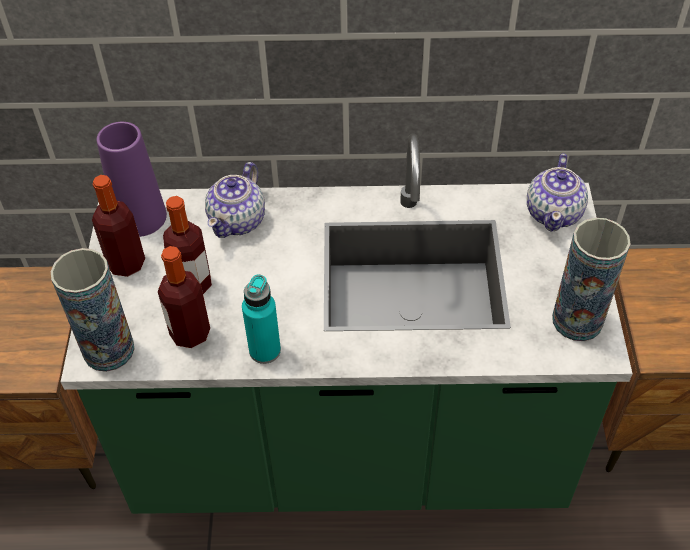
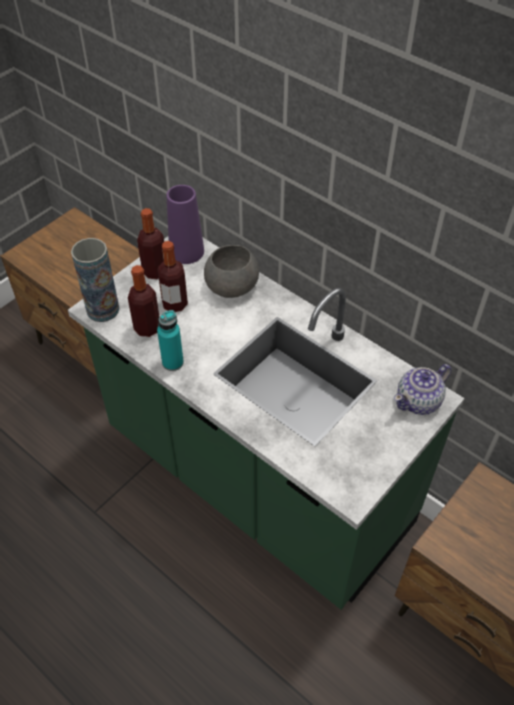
camera: 40 degrees right, 0 degrees up
(238, 220) = (233, 285): teapot -> grey bowl
(577, 320) = (359, 471): vase -> none

